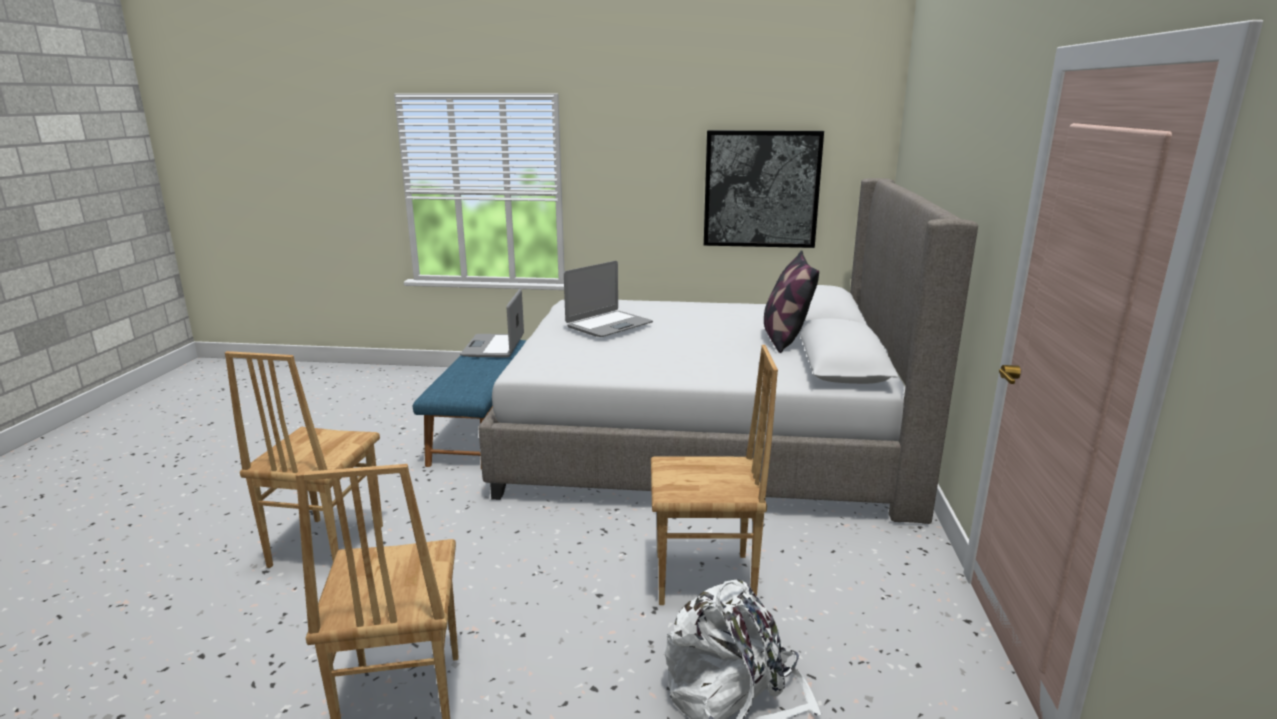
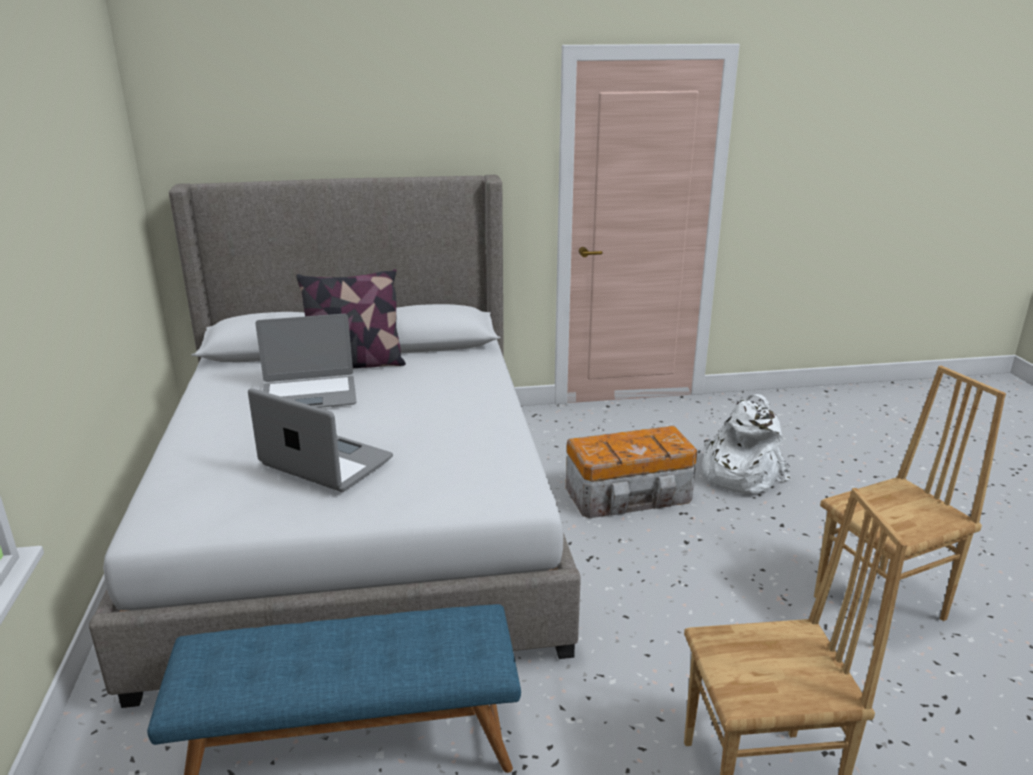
camera: 105 degrees left, 5 degrees up
(494, 347) = (241, 660): laptop -> laptop (309, 395)
(705, 580) = (630, 495): brown chair -> storage box
(761, 189) = (97, 242): picture -> none

